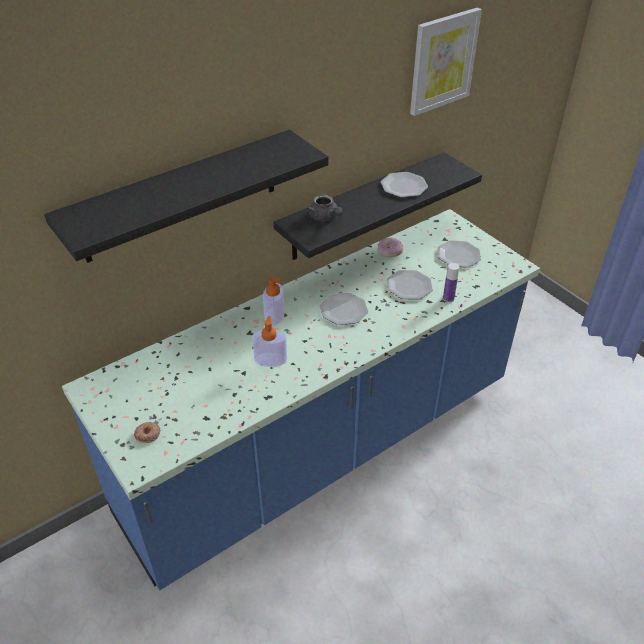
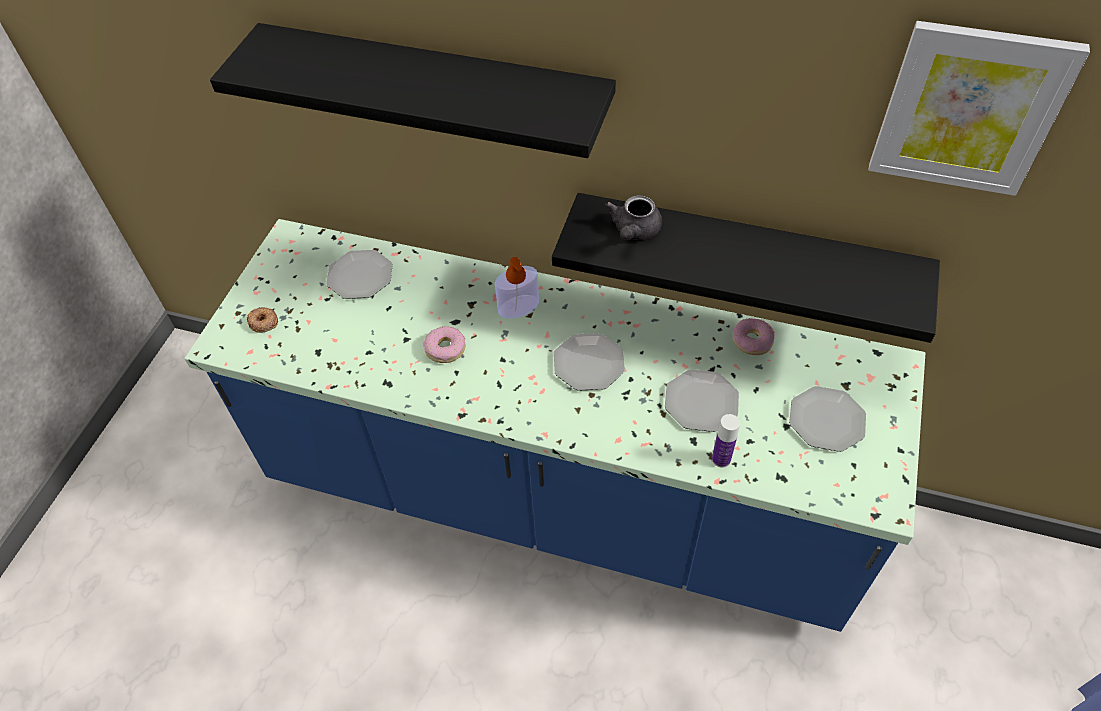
camera: 55 degrees right, 10 degrees up
(270, 360) = (445, 349): soap dispenser -> donut
(403, 186) = (793, 265): plate -> plate (360, 276)

